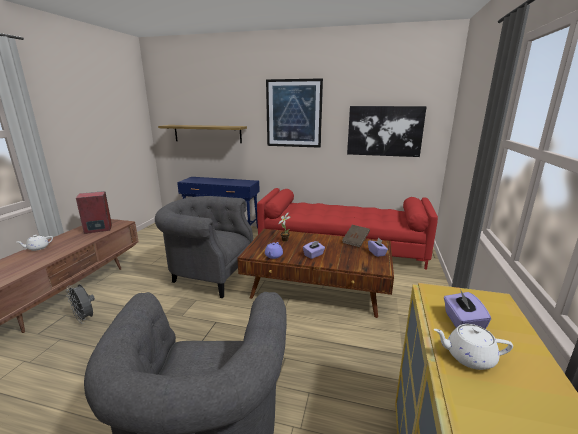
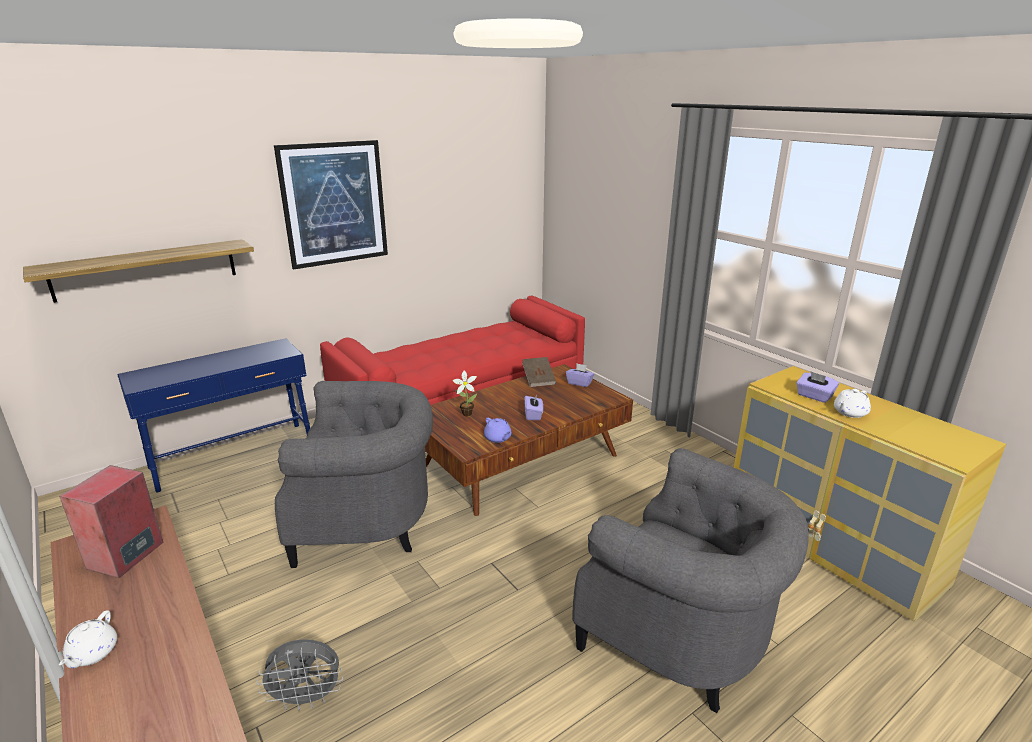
camera: 50 degrees left, 5 degrees up
(209, 275) = (366, 525): grey armchair -> grey armchair turned 150 degrees counterclockwise
(384, 131) = (472, 214): picture -> none

